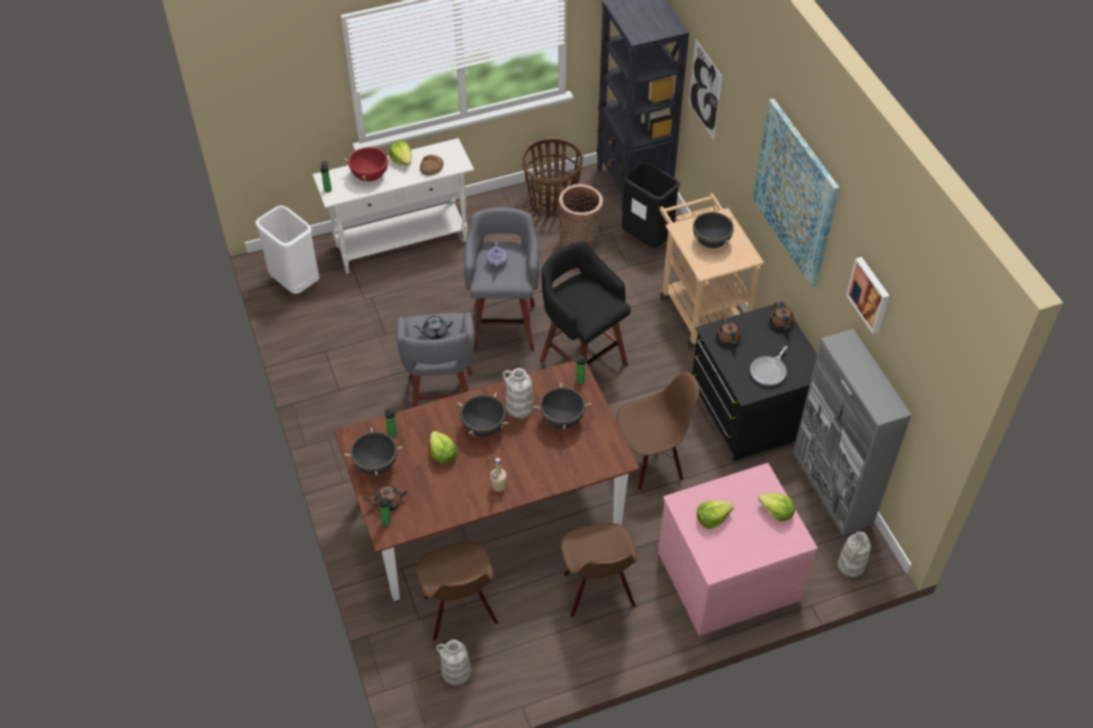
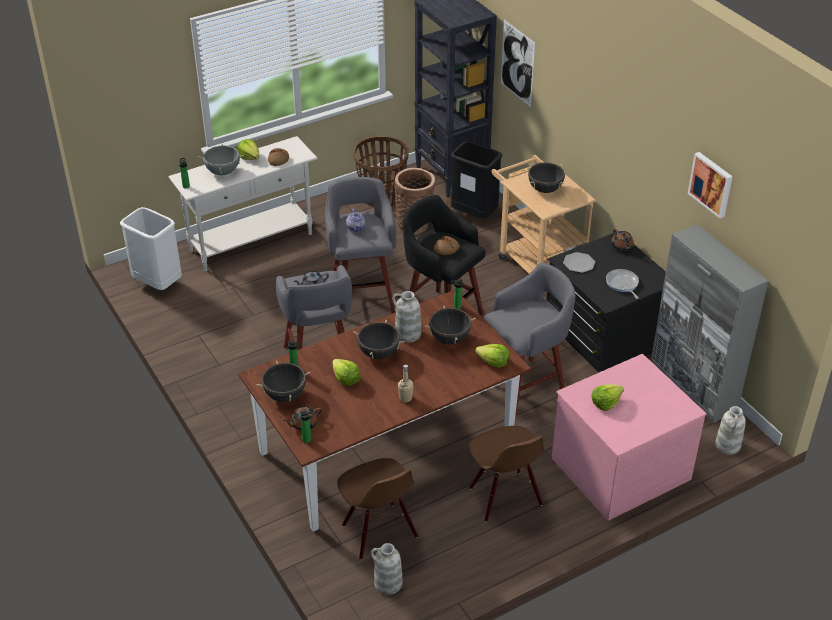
camera: 10 degrees left, 10 degrees down
(370, 176) = (223, 172): red cooking pot -> grey cooking pot
(587, 303) = (446, 249): none -> bread
(651, 462) = (525, 387): brown chair -> grey stool
(728, 338) = (579, 263): brown teapot -> plate
(769, 371) = (622, 284): frying pan -> frying pan turned 135 degrees clockwise
(776, 512) = (661, 390): lettuce -> lettuce (493, 362)
(795, 192) = (623, 120): picture -> none

